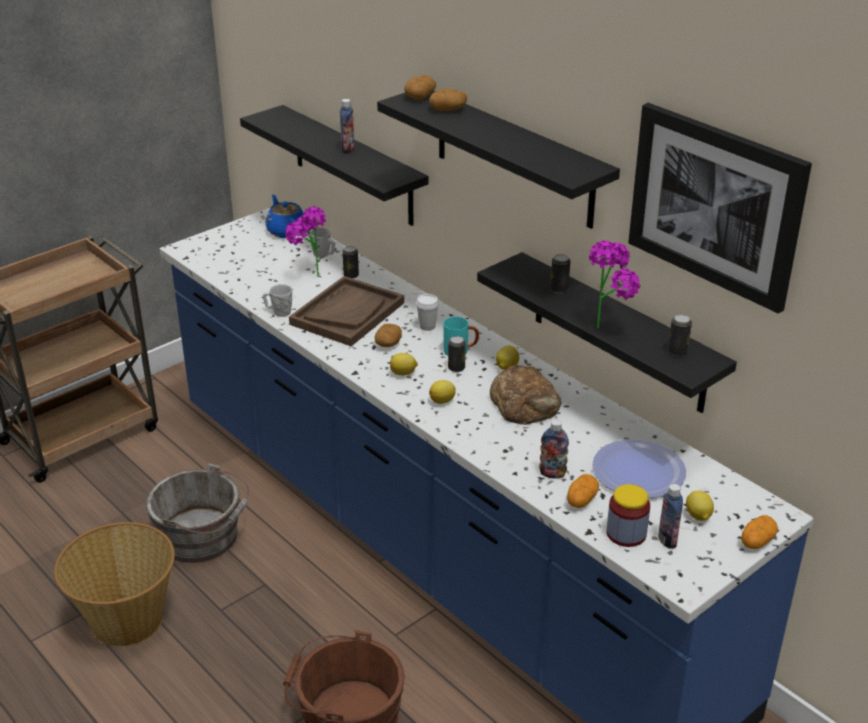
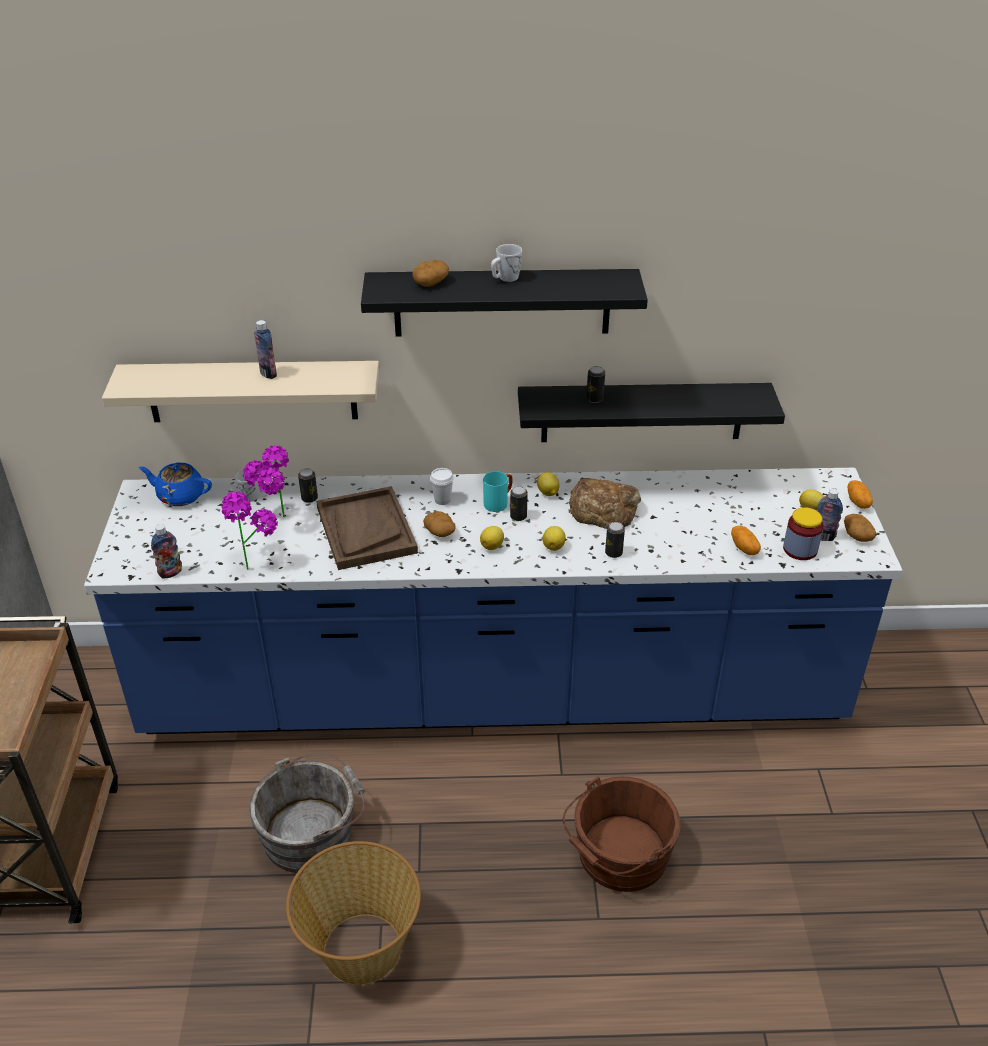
camera: 50 degrees left, 5 degrees up
(278, 312) = (309, 566): white mug -> white mug (505, 279)
(352, 166) = (252, 391): black shelf -> beige shelf
(420, 96) = (385, 282): potato -> potato (857, 535)
(552, 473) = (701, 544): bottle -> bottle (170, 573)
(609, 325) = (670, 405): potted plant -> potted plant (253, 562)
(638, 471) = (738, 506): plate -> none
(677, 351) = (735, 397): can -> can (613, 553)
(715, 204) = (747, 264): picture -> none

